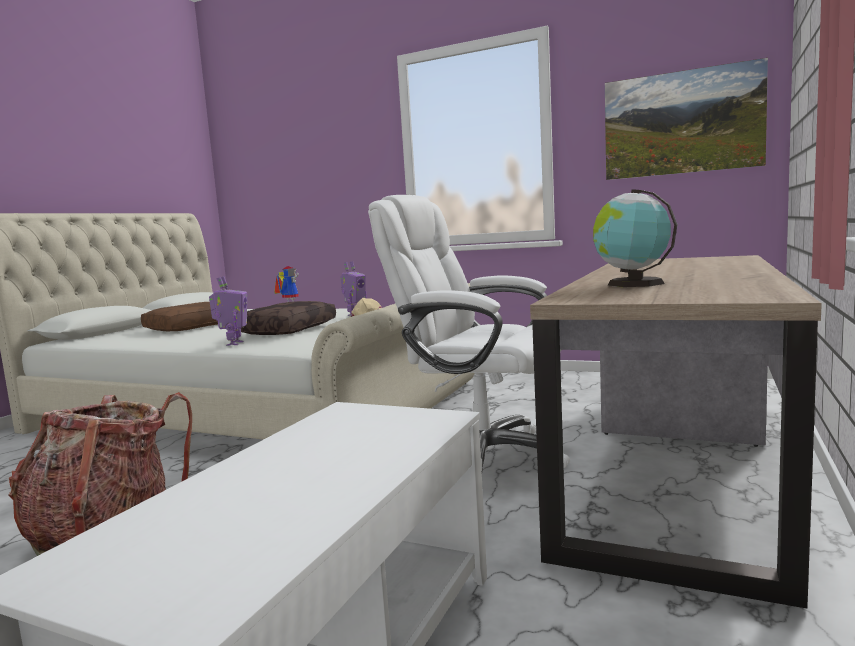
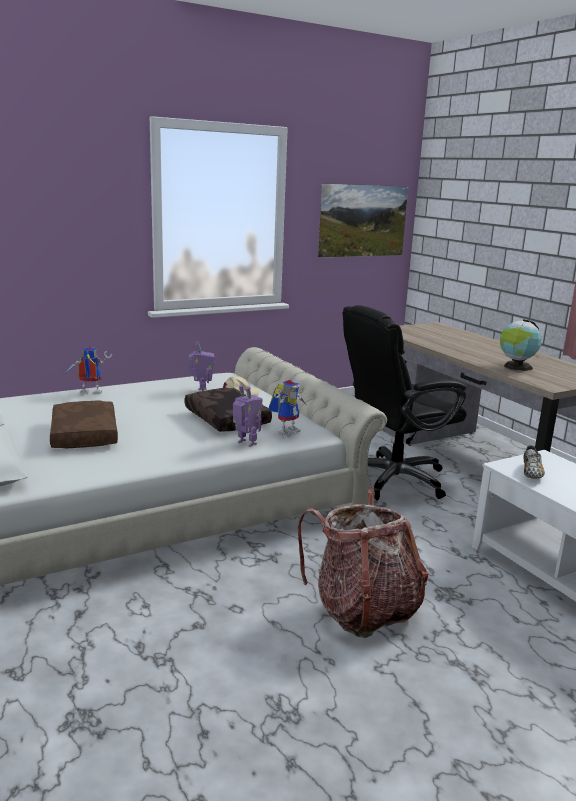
camera: 55 degrees left, 10 degrees up
(285, 341) = (287, 431): none -> toy robot
(340, 425) = (531, 473): none -> shoe
(482, 457) = (394, 479): white office chair -> black office chair

